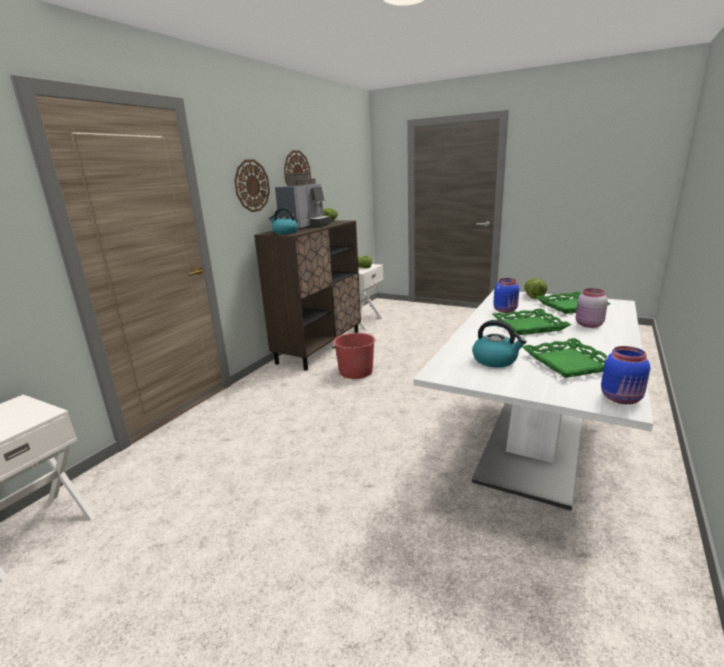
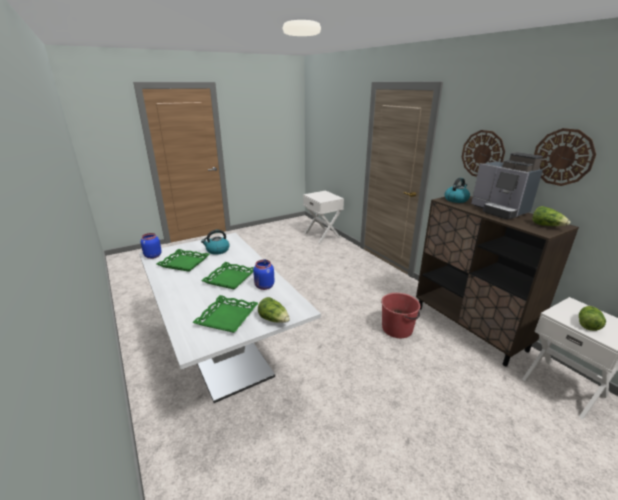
camera: 120 degrees right, 5 degrees up
(588, 325) = (195, 298): pink jar -> none

